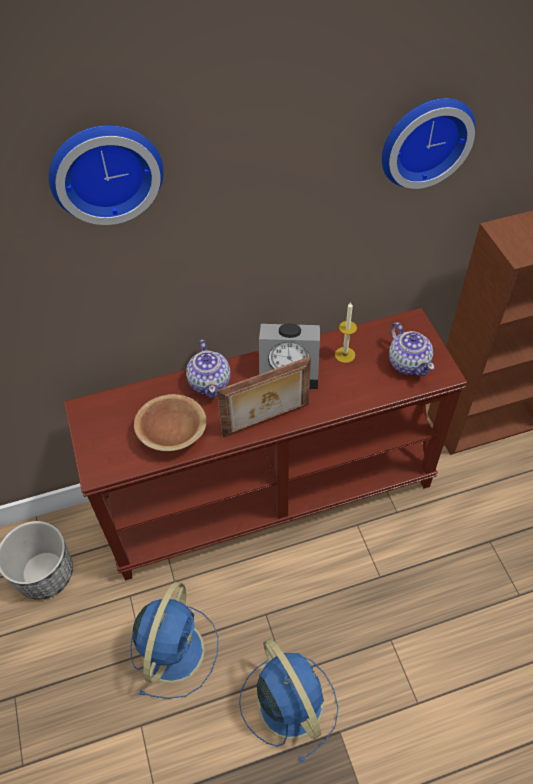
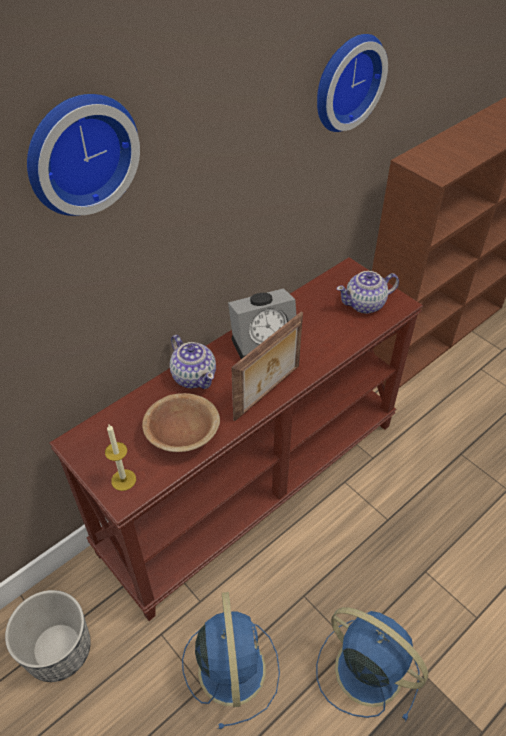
camera: 25 degrees left, 5 degrees down
(345, 355) = (306, 314): candle -> candle (123, 480)
(408, 363) = (365, 304): teapot -> teapot turned 120 degrees clockwise

